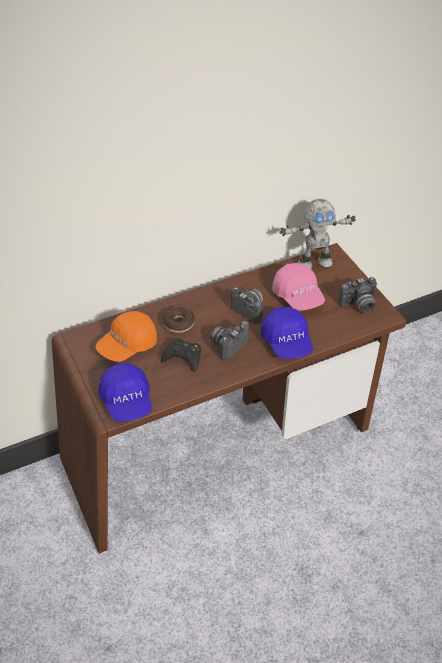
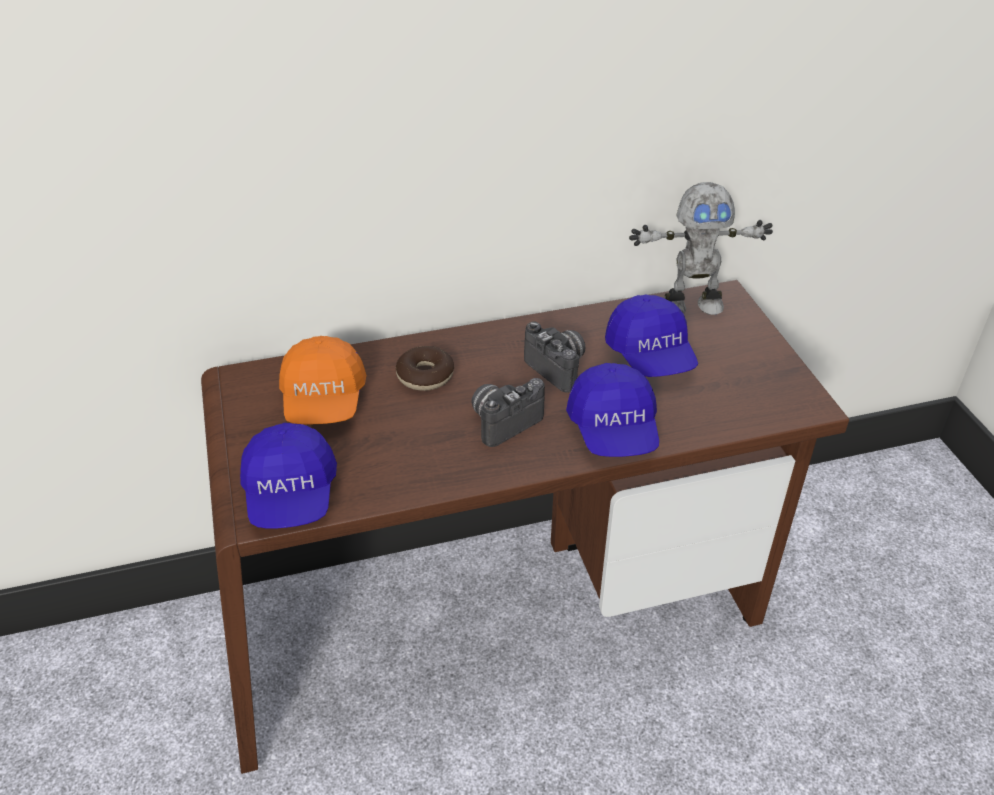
camera: 10 degrees right, 5 degrees down
(127, 346) = (324, 401): orange cap -> orange cap turned 60 degrees counterclockwise
(183, 357) = (416, 432): black game controller -> none
(298, 296) = (651, 356): pink cap -> blue cap
(359, 305) = (761, 383): camera -> none

